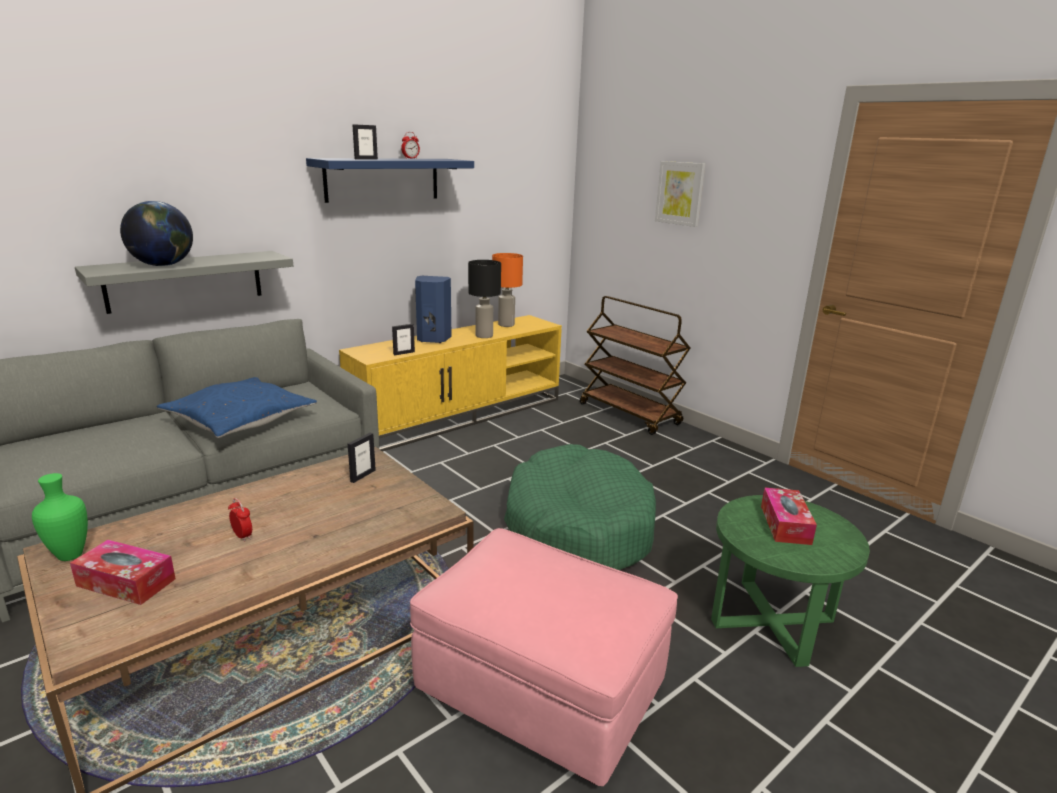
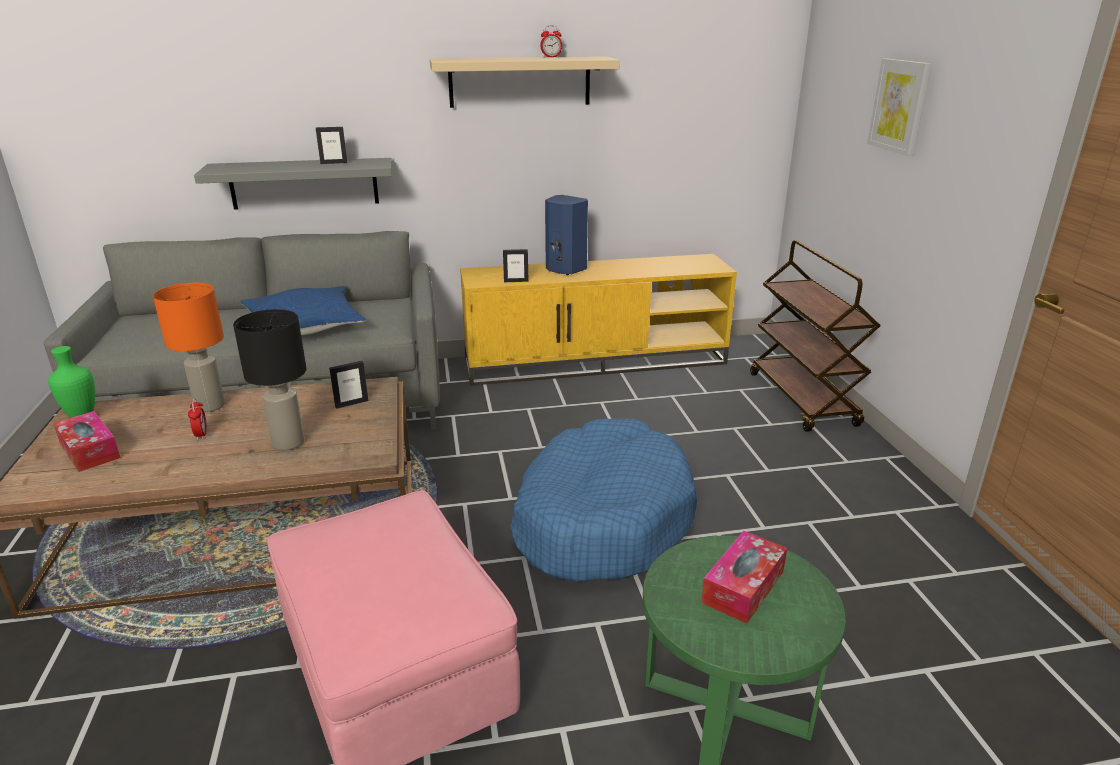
camera: 30 degrees right, 5 degrees up
(163, 265) = (270, 167): globe -> none
(366, 159) = (485, 59): picture frame -> picture frame (334, 163)
(382, 179) = (520, 82): blue shelf -> beige shelf
(484, 336) = (626, 273): black table lamp -> black table lamp (289, 442)
(506, 325) = (669, 263): orange table lamp -> orange table lamp (210, 406)
(578, 528) = (601, 519): green dog bed -> blue dog bed

